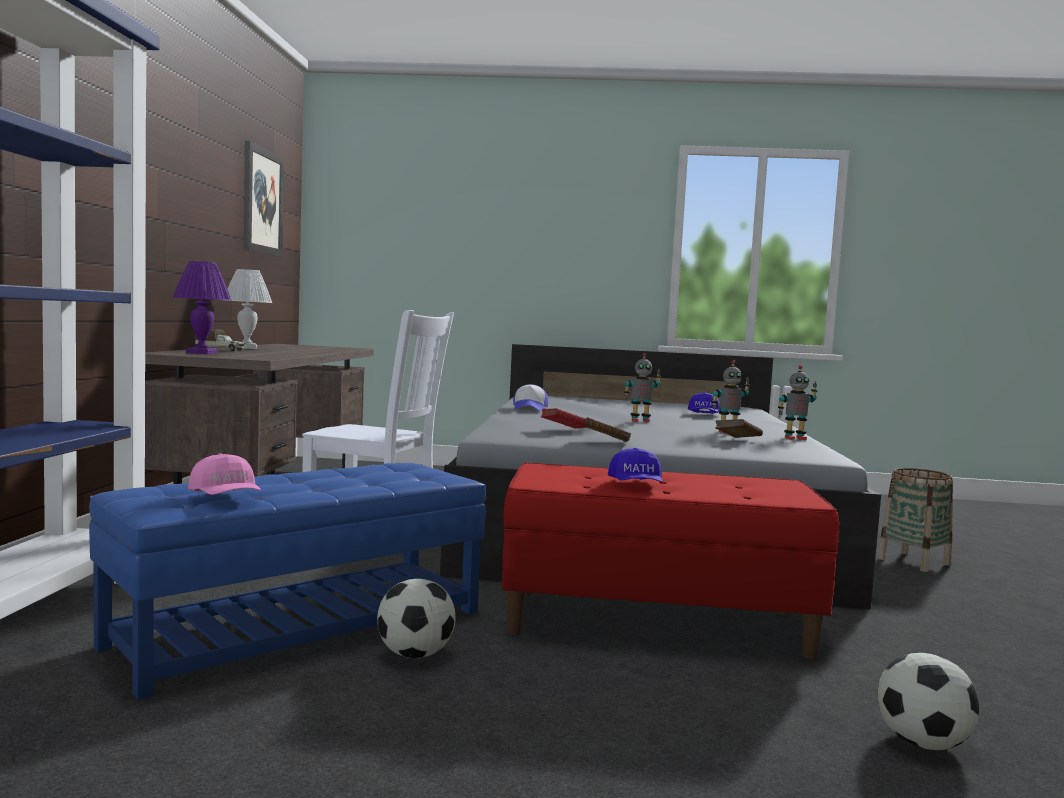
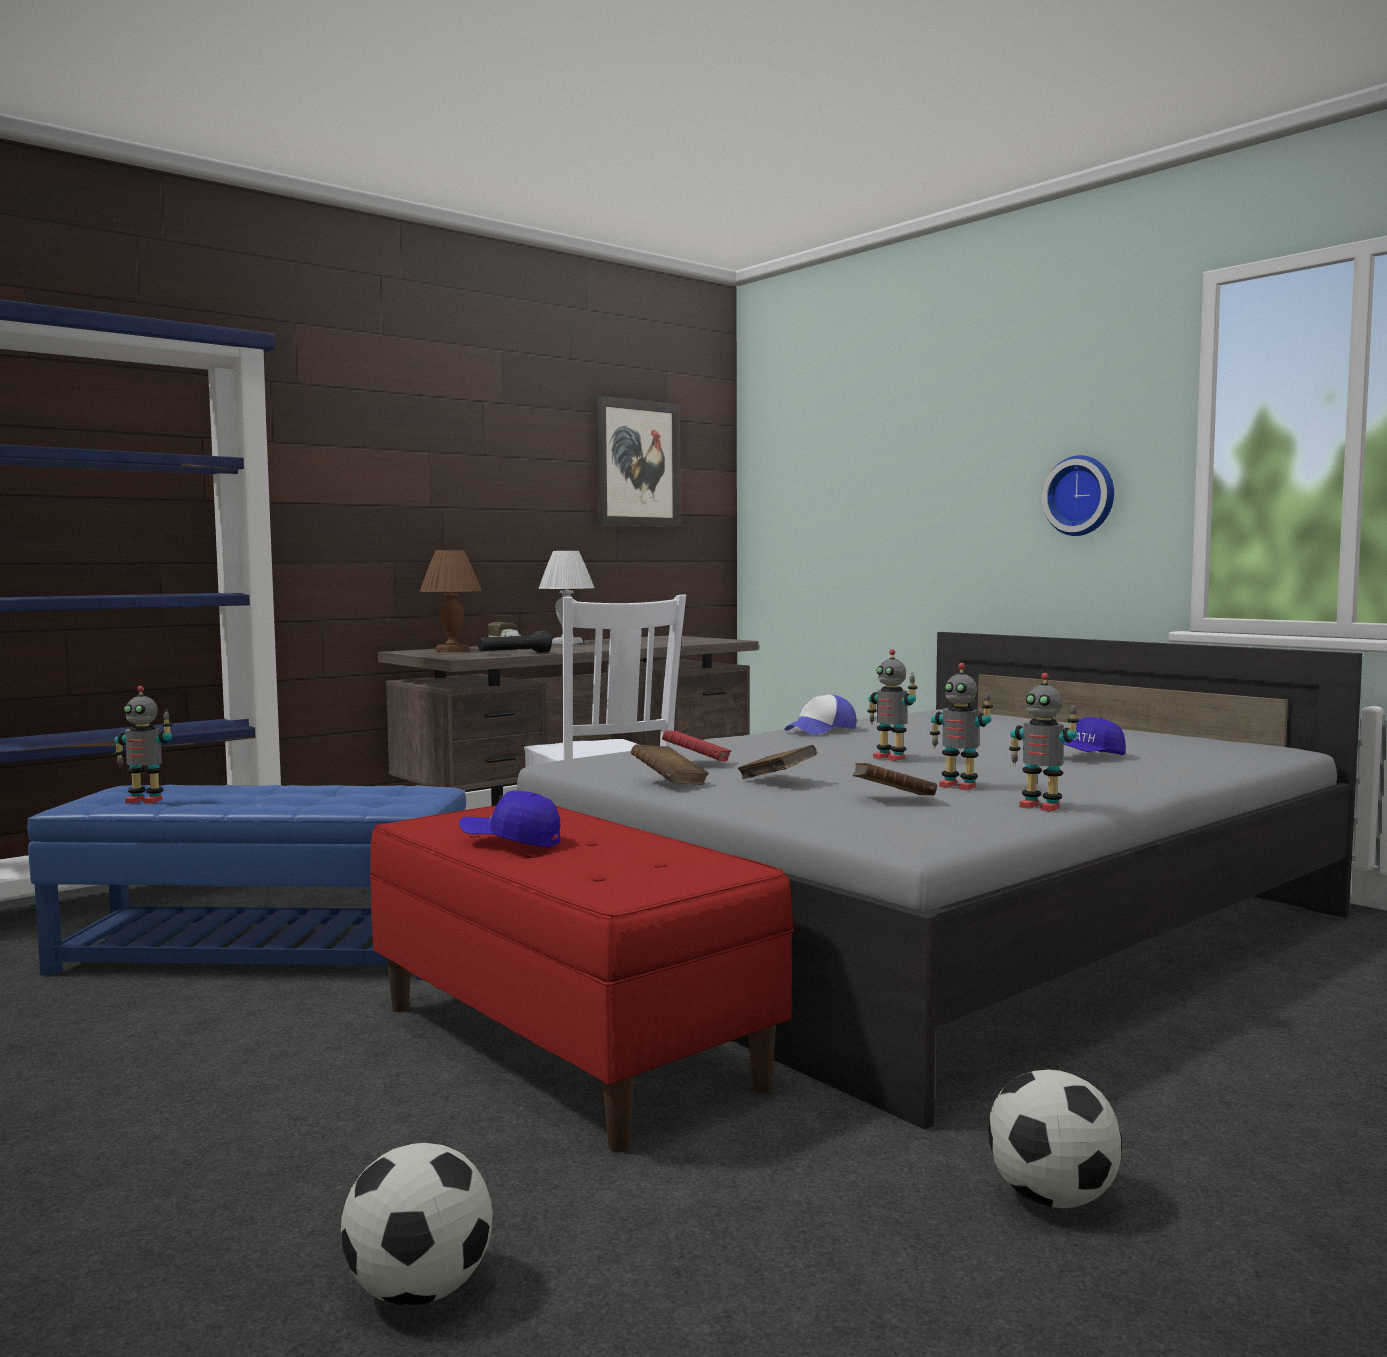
camera: 45 degrees right, 0 degrees up
(202, 353) = (452, 651): purple table lamp -> brown table lamp
(225, 497) = (145, 800): pink cap -> toy robot
(278, 356) = (514, 653): none -> black flashlight
(415, 654) = (271, 1001): football -> football (1052, 1197)
(600, 263) = (1081, 496): none -> wall clock
(636, 485) = (511, 842): blue cap -> blue cap turned 60 degrees clockwise
(650, 436) = (776, 780): none -> brown book
(914, 562) = (1292, 1095): basket -> none

